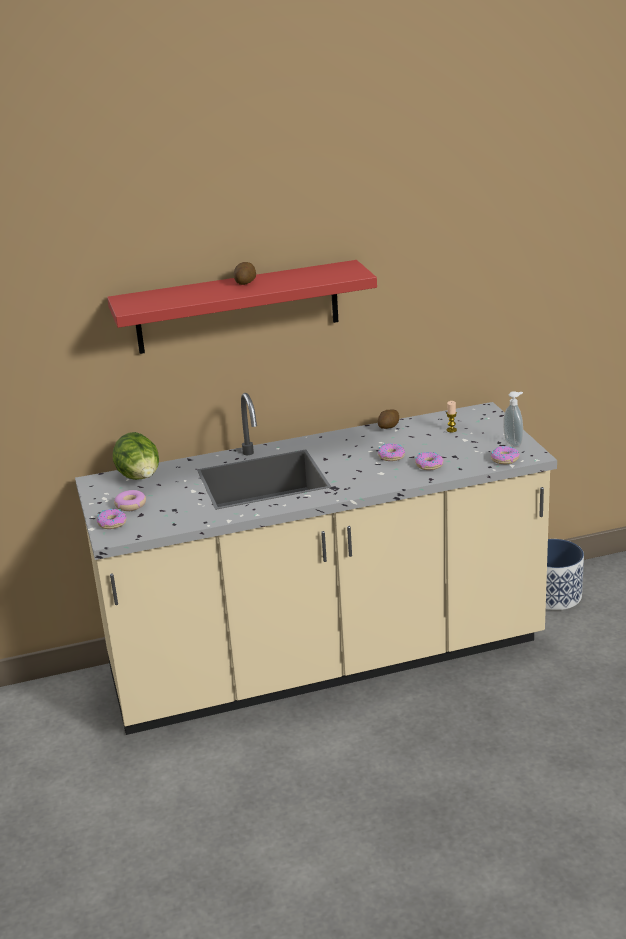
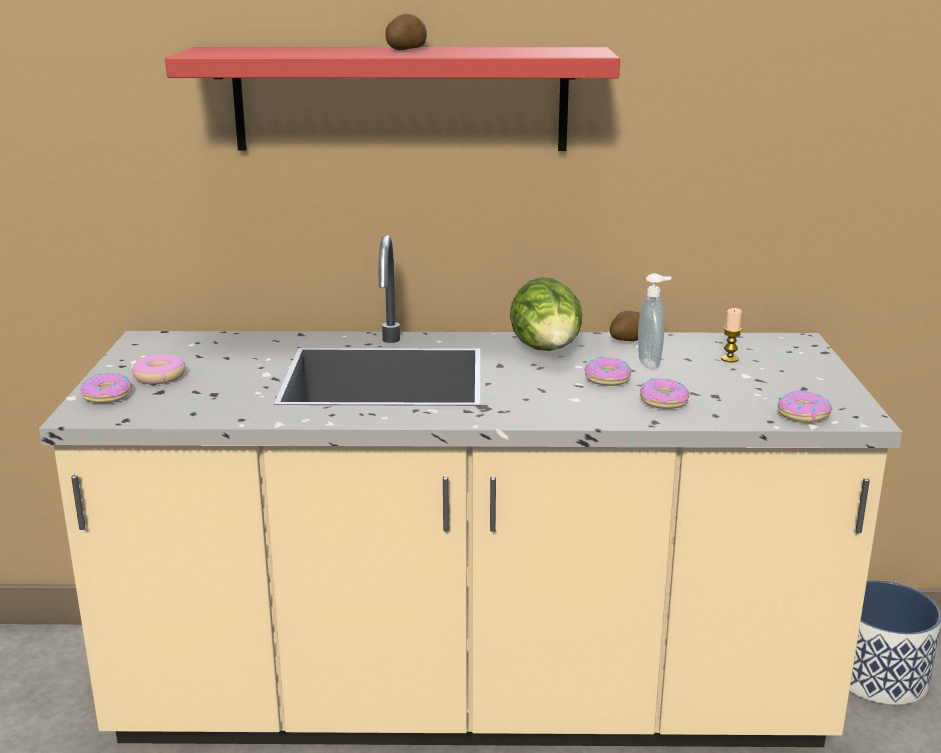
camera: 15 degrees right, 5 degrees down
(140, 478) = (209, 346): lettuce -> lettuce (547, 352)
(514, 442) = (831, 393): soap dispenser -> soap dispenser (651, 363)

